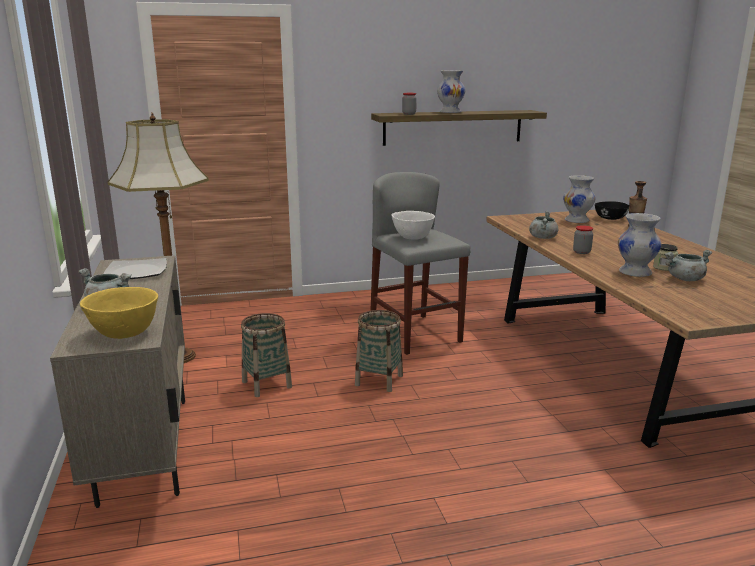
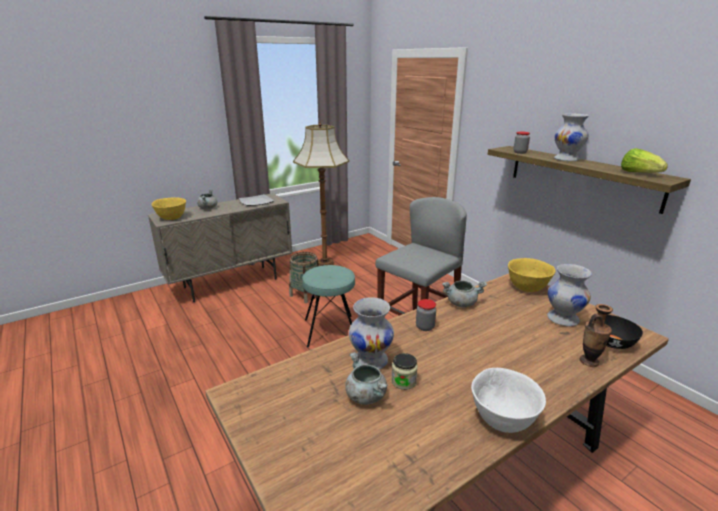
camera: 70 degrees right, 5 degrees up
(379, 380) = (330, 330): basket -> turquoise stool
(412, 237) = (412, 252): white bowl -> white bowl (502, 419)
(511, 111) = (639, 173): none -> lettuce
(522, 218) = (527, 288): none -> yellow bowl

